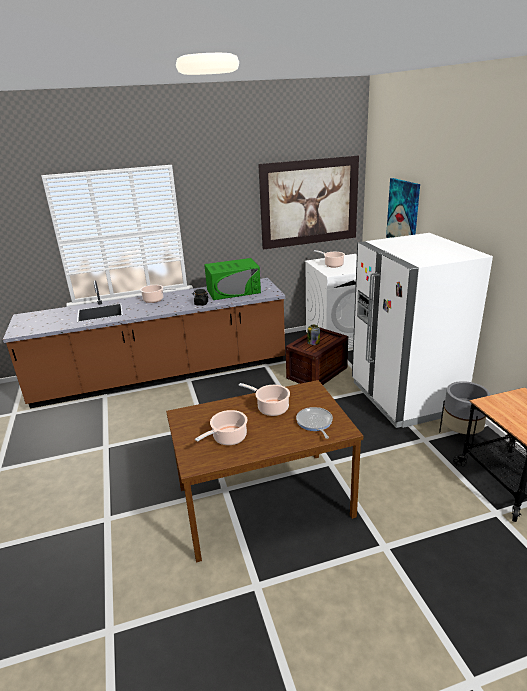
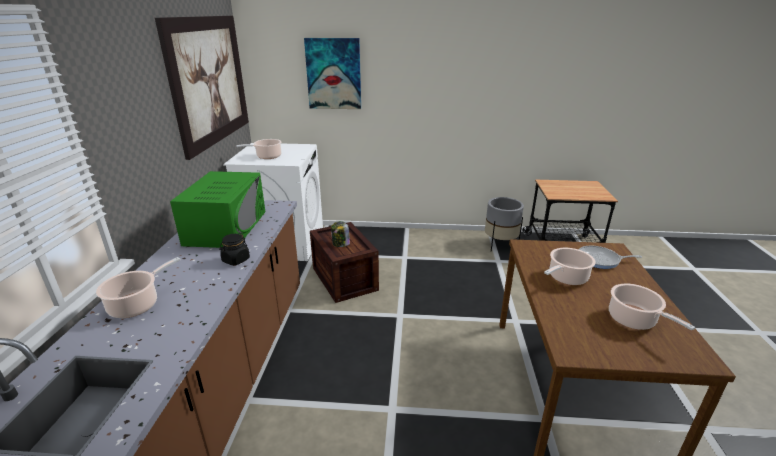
camera: 70 degrees left, 0 degrees up
(405, 397) = (430, 247): white fridge -> none

